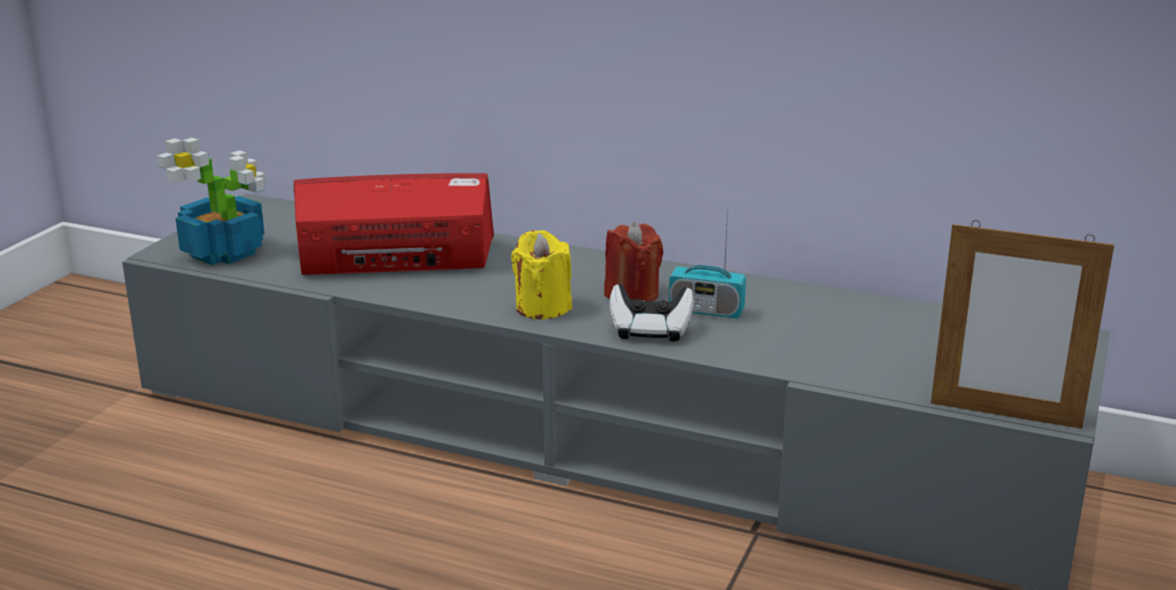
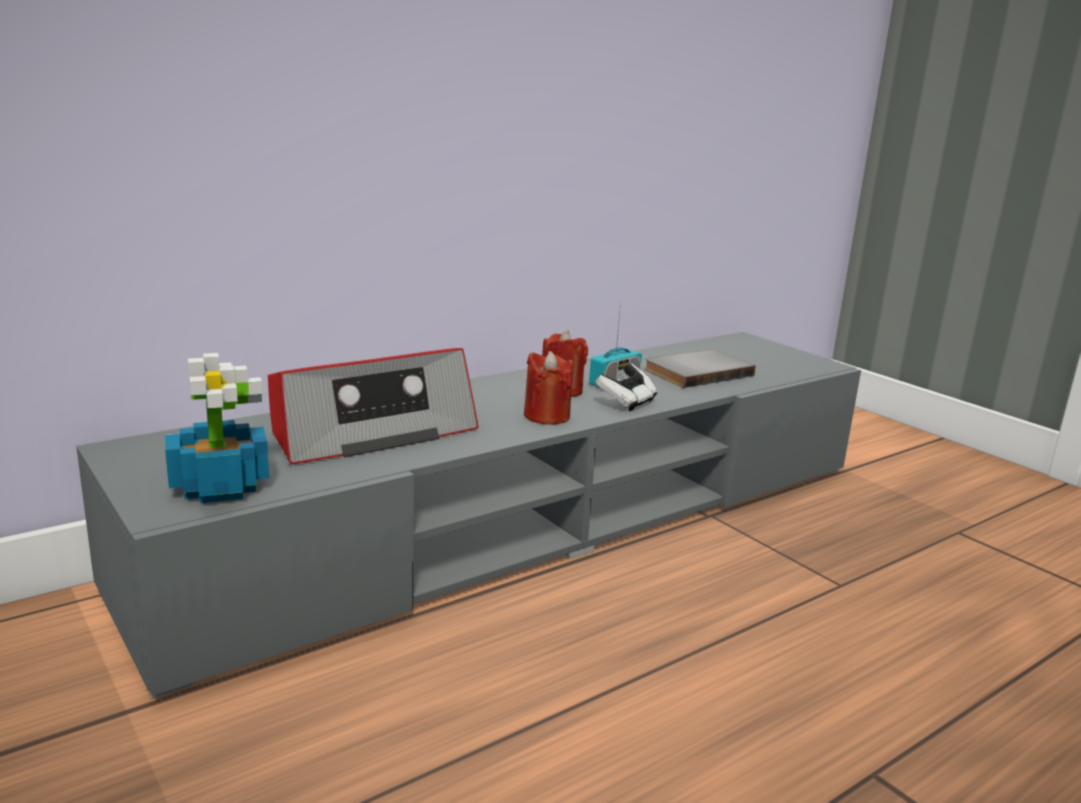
camera: 60 degrees left, 5 degrees down
(395, 258) = (371, 431): radio -> radio turned 150 degrees counterclockwise
(542, 308) = (546, 416): yellow candle -> red candle
(839, 340) = (696, 372): none -> grey book
(1005, 415) = (820, 372): picture frame -> none

